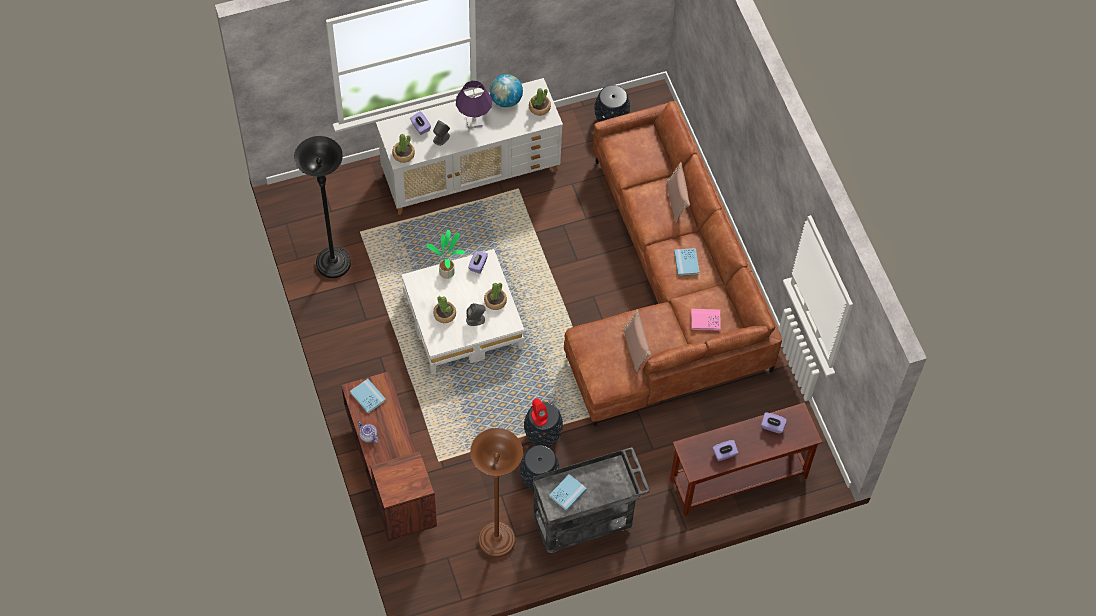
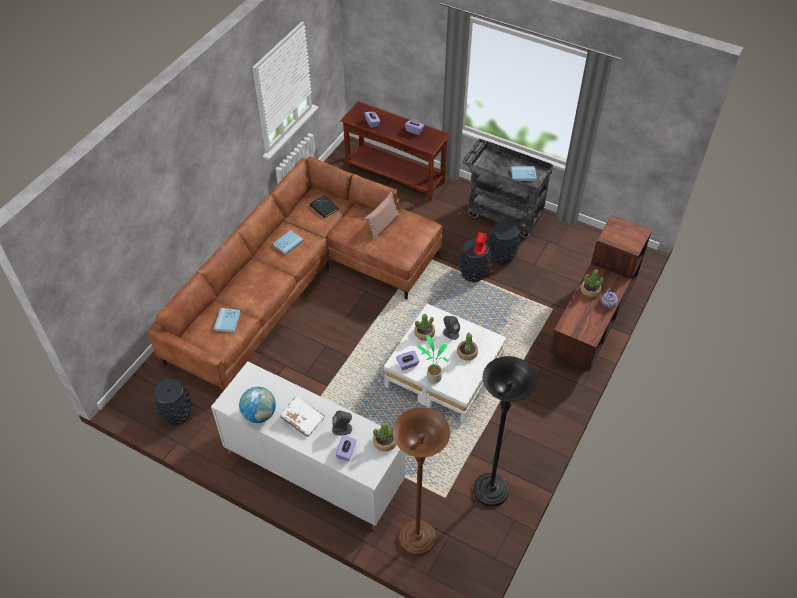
camera: 130 degrees left, 10 degrees down
(368, 396) = (584, 325): blue book -> blue book (227, 321)
(474, 121) = (302, 419): purple table lamp -> white book
(496, 540) = (562, 247): brown floor lamp -> brown floor lamp (417, 538)
(539, 107) = (245, 387): potted plant -> potted plant (590, 291)
(676, 201) = (240, 279): beige pillow -> none
(705, 320) = (324, 207): pink book -> black book

